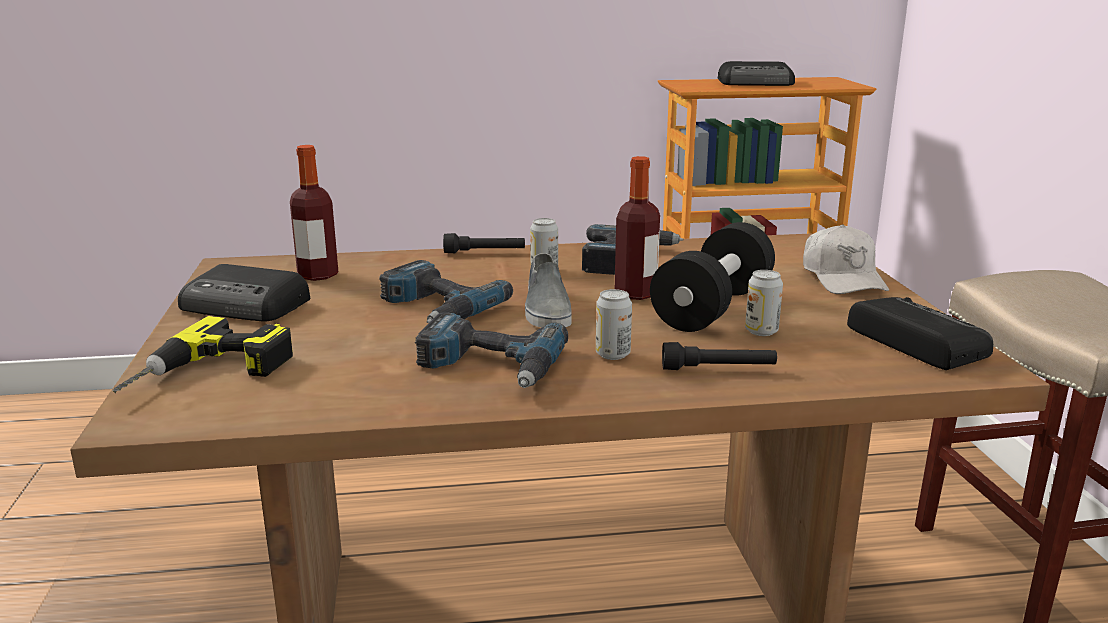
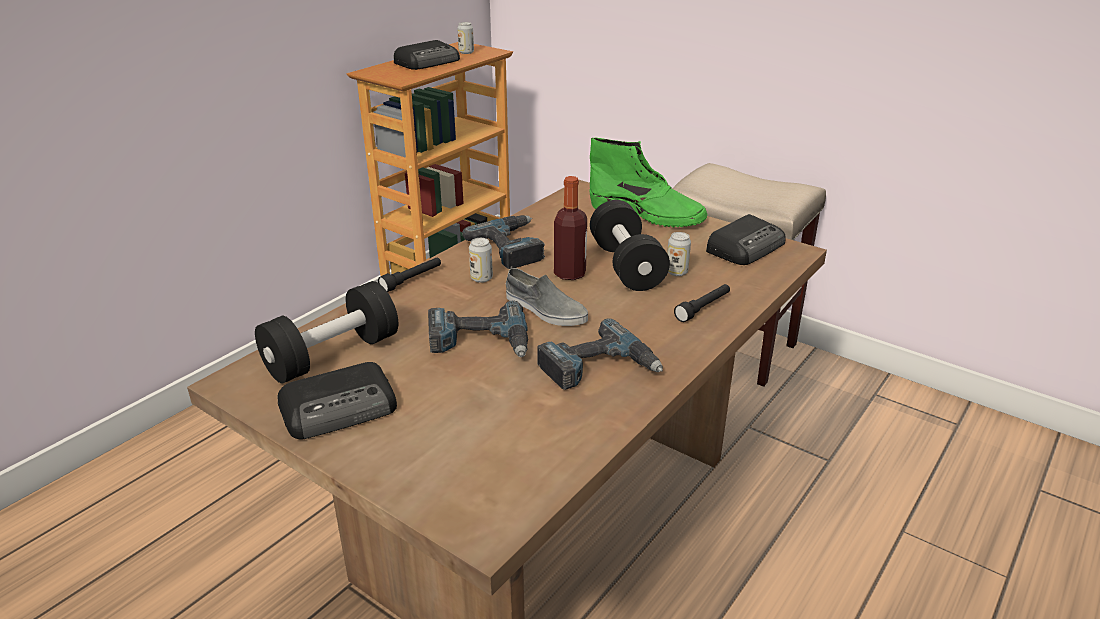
camera: 45 degrees left, 10 degrees up
(210, 374) = (451, 472): power drill -> none
(318, 275) = (332, 355): bottle -> black dumbbell
(612, 354) = (641, 325): can -> can (466, 52)
(843, 278) = (647, 214): white cap -> green boot
(915, 342) = (746, 247): radio -> radio turned 120 degrees clockwise

